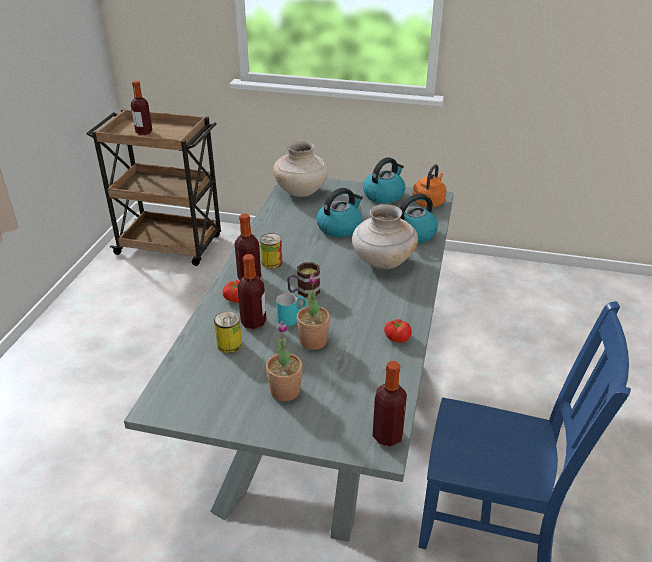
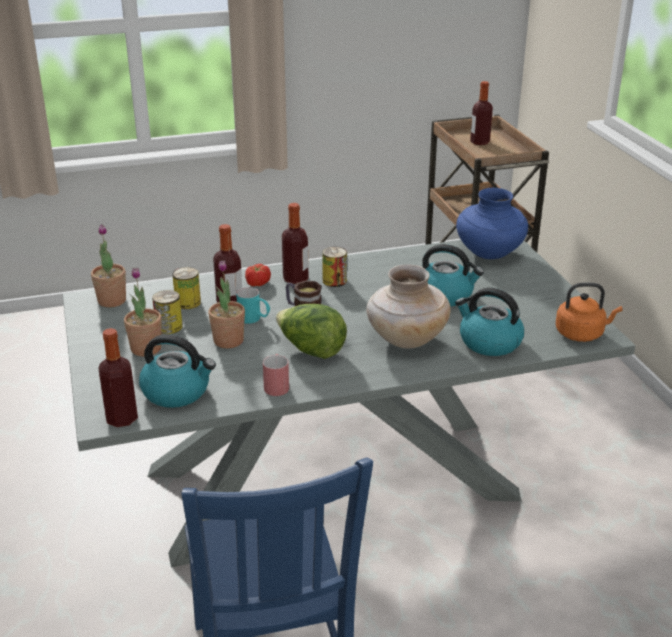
camera: 60 degrees right, 5 degrees down
(177, 390) = (112, 301): none -> potted plant
(261, 367) = (169, 327): none -> can
(301, 192) = (489, 253): beige vase -> blue vase
(362, 306) = (311, 350): none -> lettuce
(384, 195) = (554, 301): kettle -> kettle (177, 392)
(397, 337) = (276, 385): tomato -> red mug

